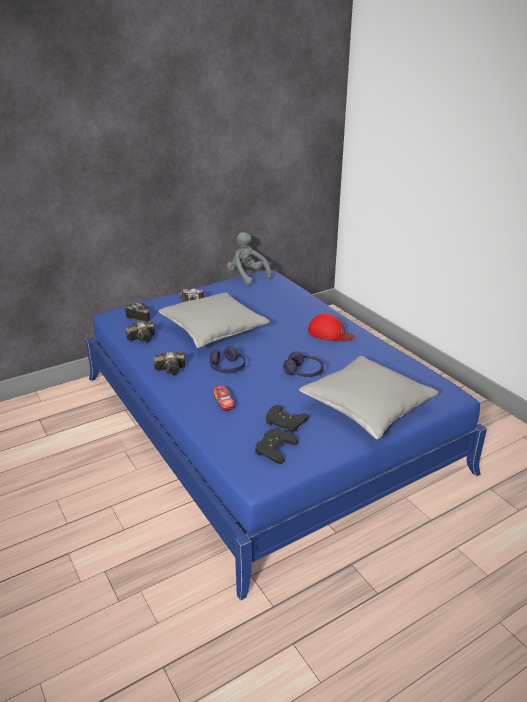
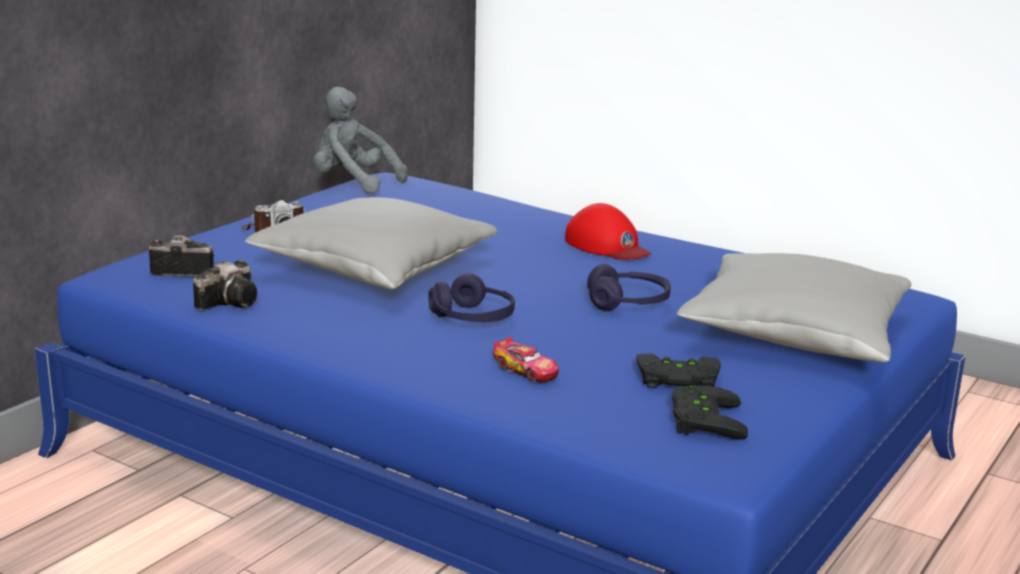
camera: 25 degrees left, 10 degrees down
(172, 369) = (355, 340): camera -> none
(330, 333) = (607, 246): red cap -> red cap turned 45 degrees clockwise

